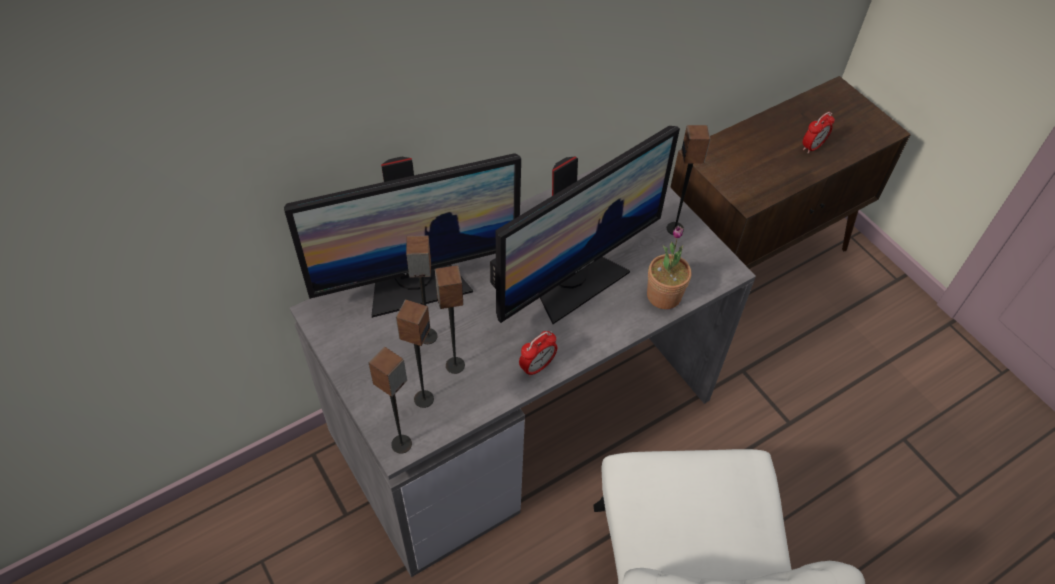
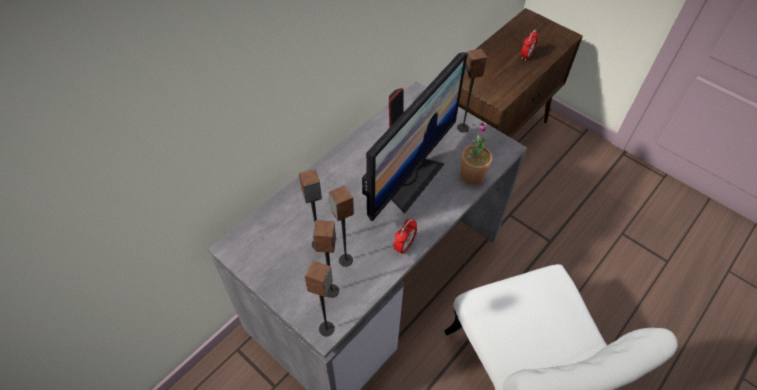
camera: 15 degrees left, 0 degrees up
(416, 284) = (297, 208): monitor -> none

